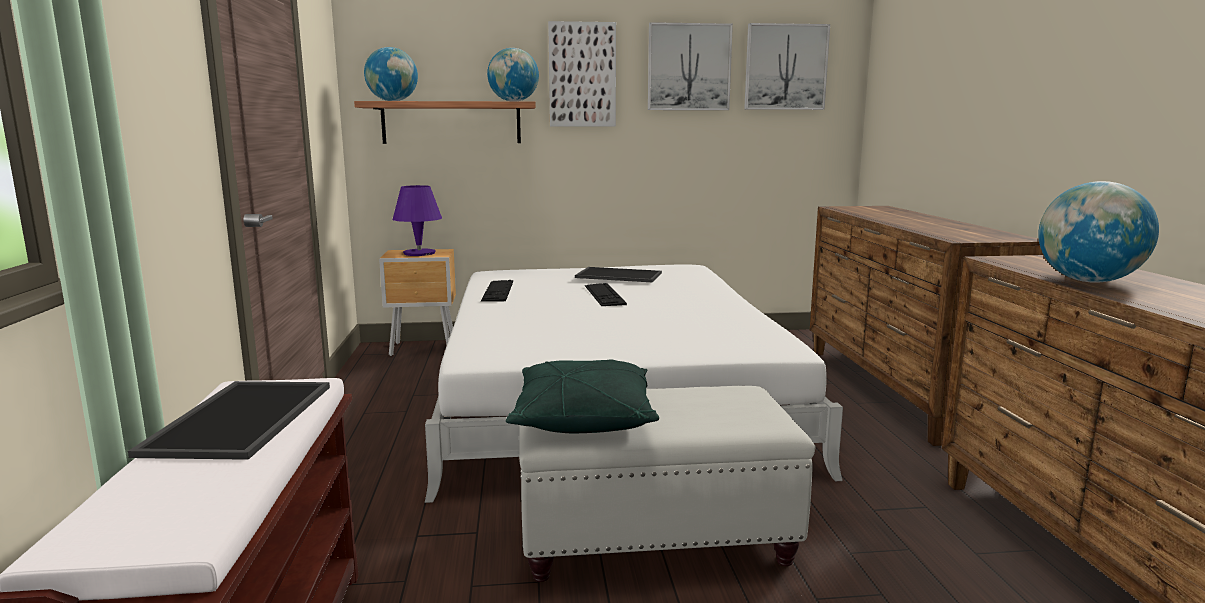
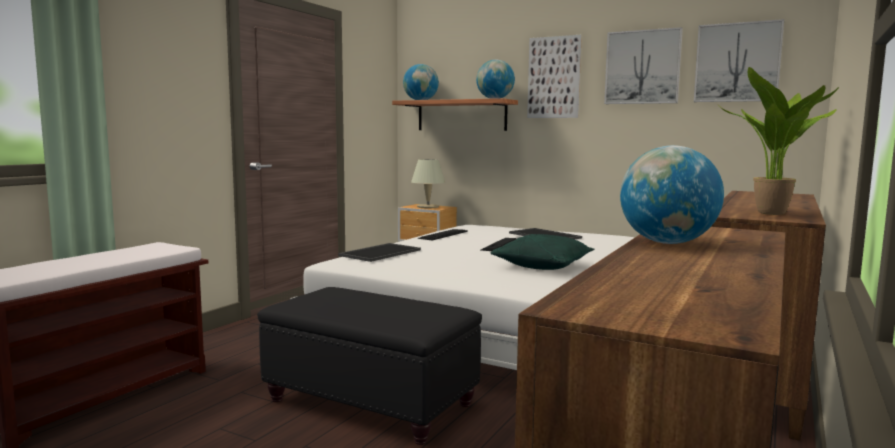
camera: 35 degrees right, 5 degrees down
(239, 418) = (122, 253): tray -> tray (380, 252)
(419, 253) = (427, 207): purple table lamp -> beige table lamp
(583, 418) = (322, 301): green pillow -> green pillow (543, 265)
(656, 535) = (372, 402): white ottoman -> black ottoman
(978, 233) = (774, 214): none -> potted plant

